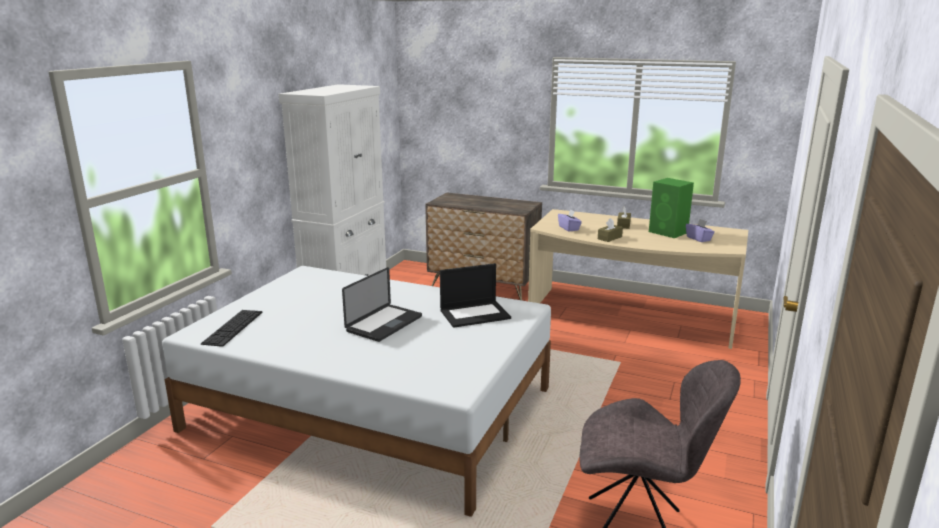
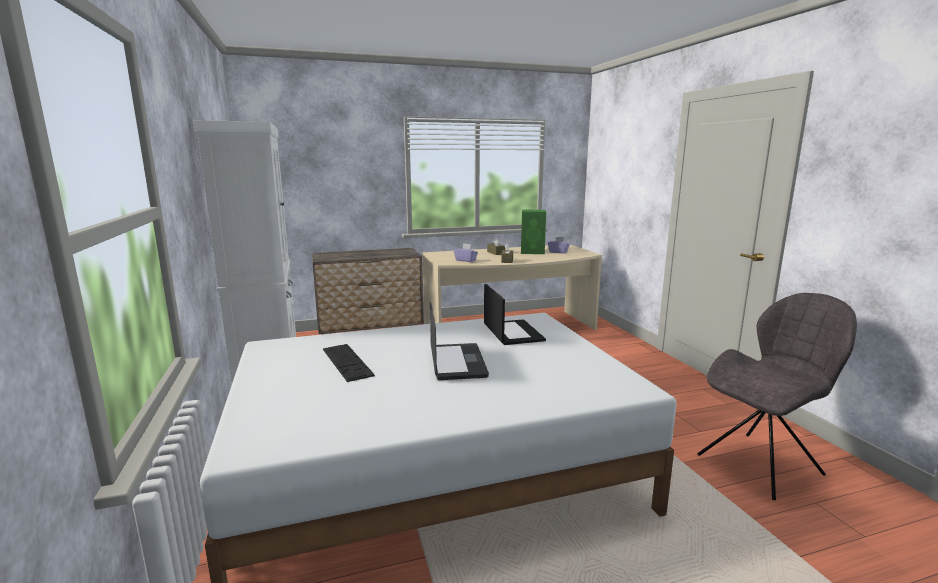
camera: 40 degrees left, 5 degrees down
(233, 327) = (292, 423): keyboard -> keyboard (347, 362)
(475, 314) = (512, 332): laptop -> laptop turned 45 degrees counterclockwise

